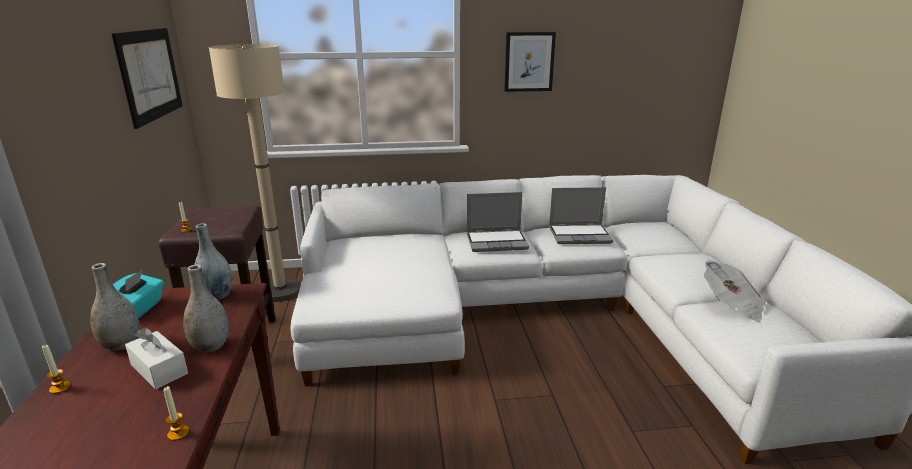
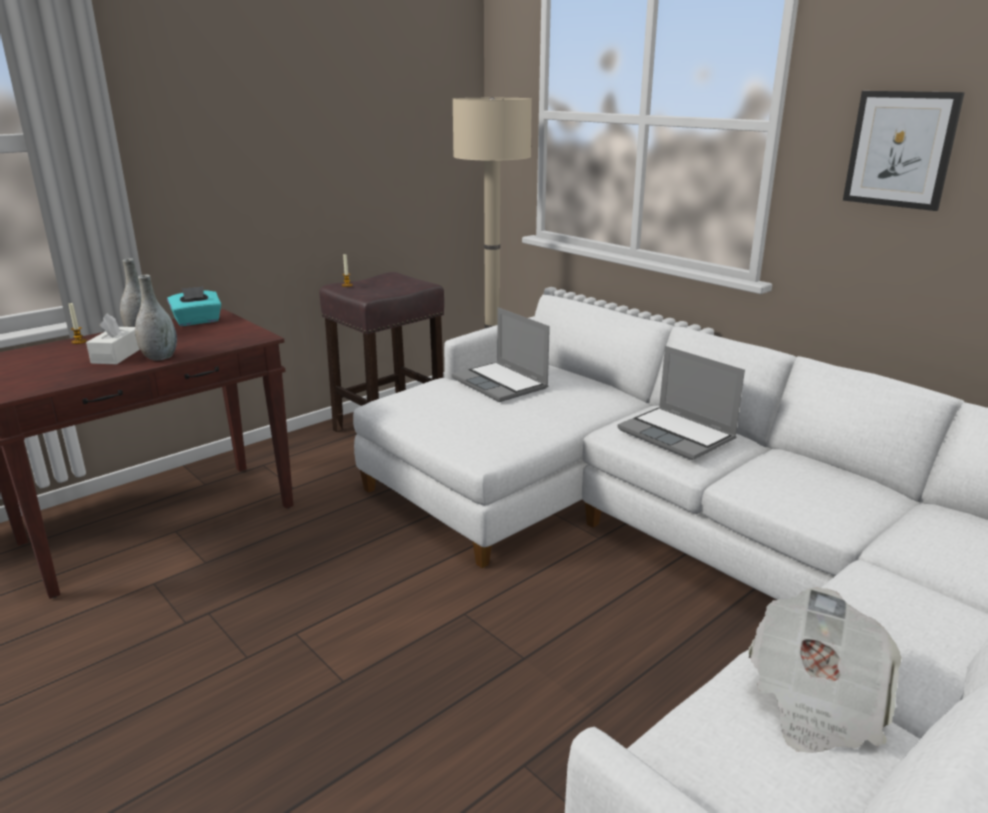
camera: 55 degrees right, 0 degrees up
(150, 74) = (405, 124): picture -> none
(178, 433) = (40, 387): candle -> none
(217, 295) = (242, 332): grey vase -> none
(580, 235) = (821, 484): laptop -> laptop (501, 384)

